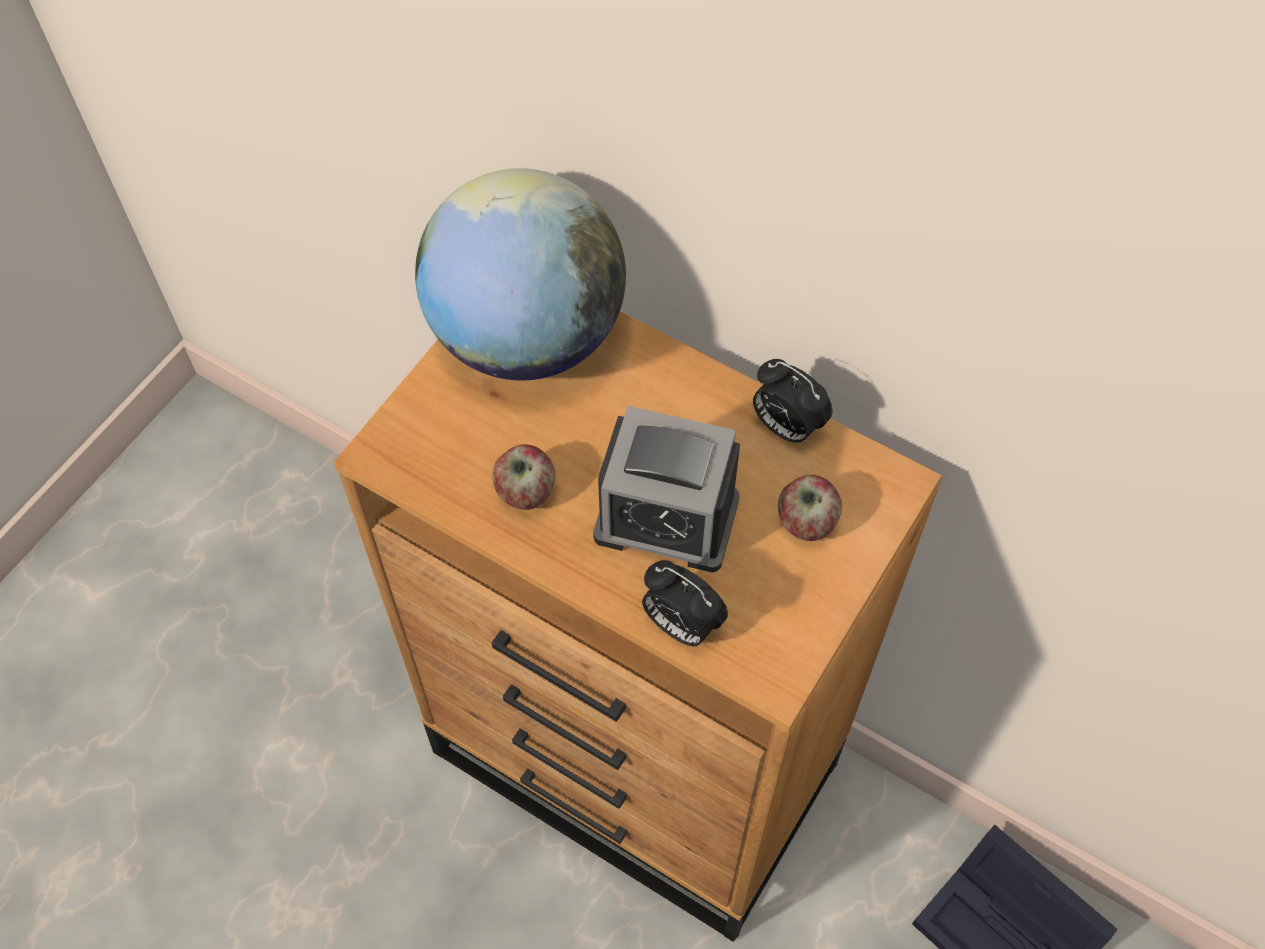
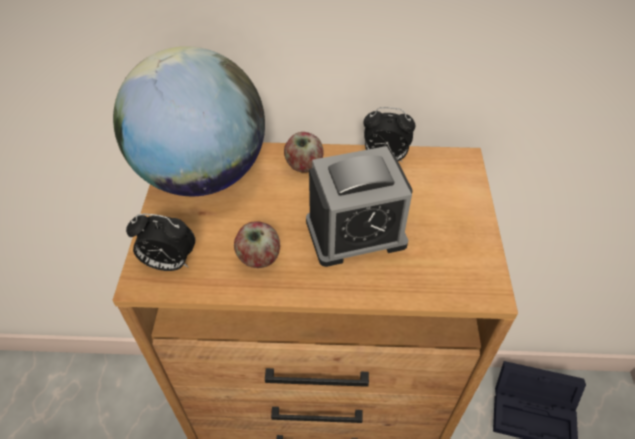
camera: 30 degrees left, 10 degrees down
(680, 625) = (410, 288): alarm clock -> alarm clock (169, 263)
(806, 522) = (434, 199): apple -> apple (304, 166)

